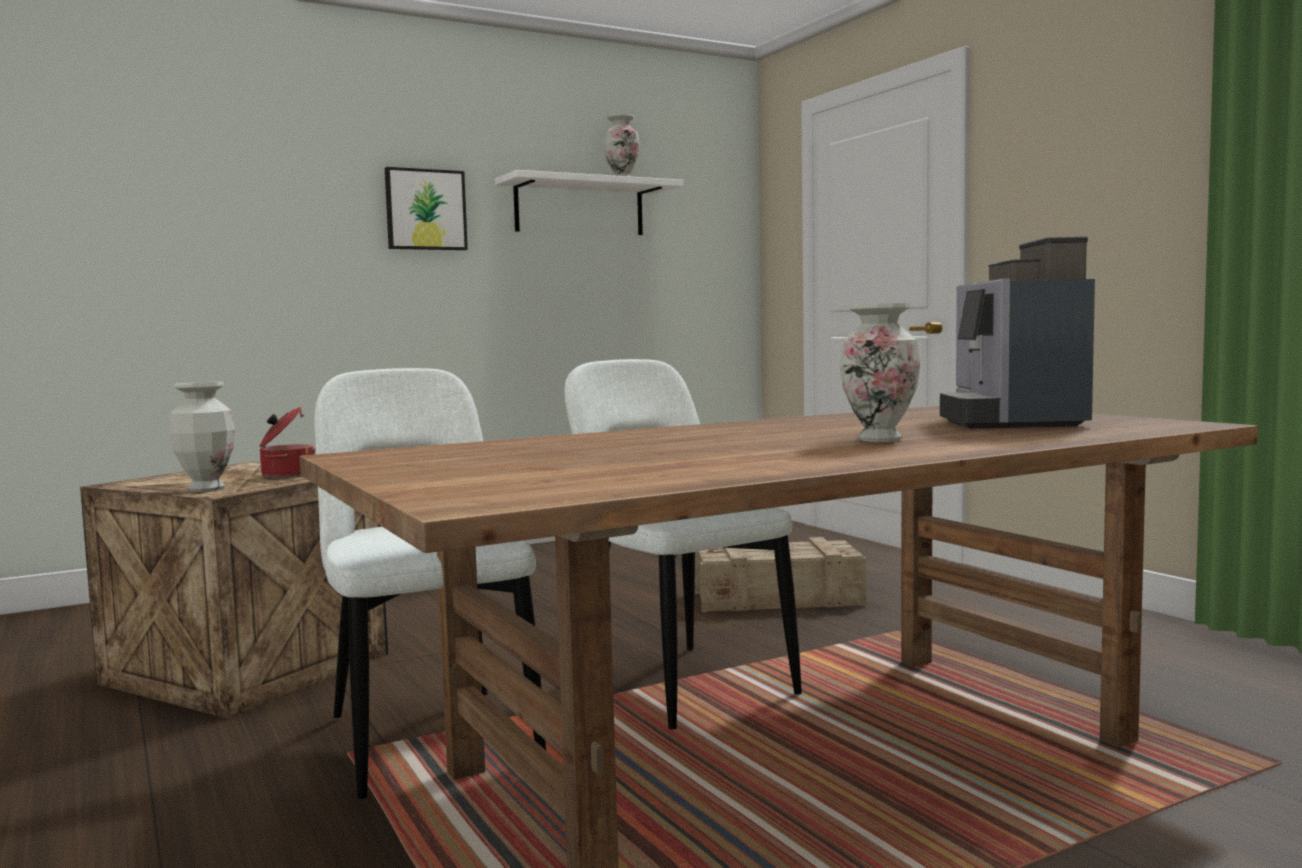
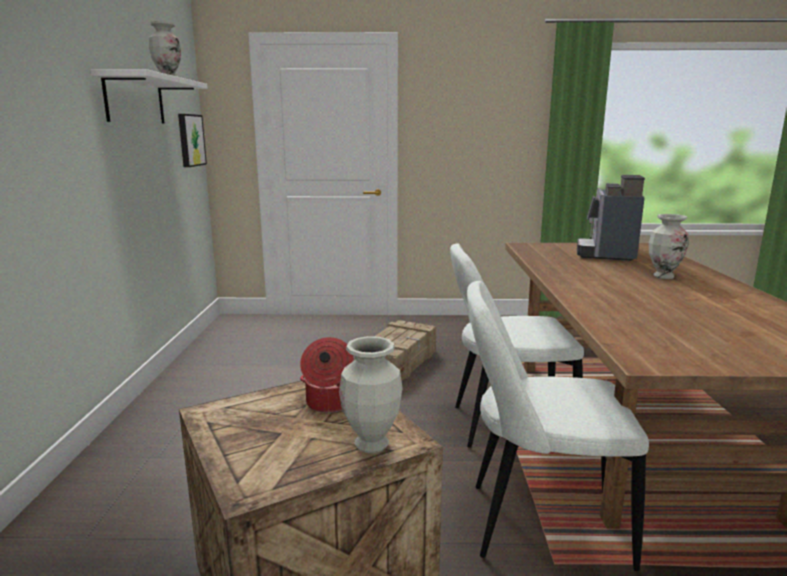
camera: 60 degrees left, 10 degrees up
(425, 210) = (52, 99): picture -> picture (190, 140)
(1010, 421) = (607, 254): coffee machine -> coffee machine turned 75 degrees clockwise

